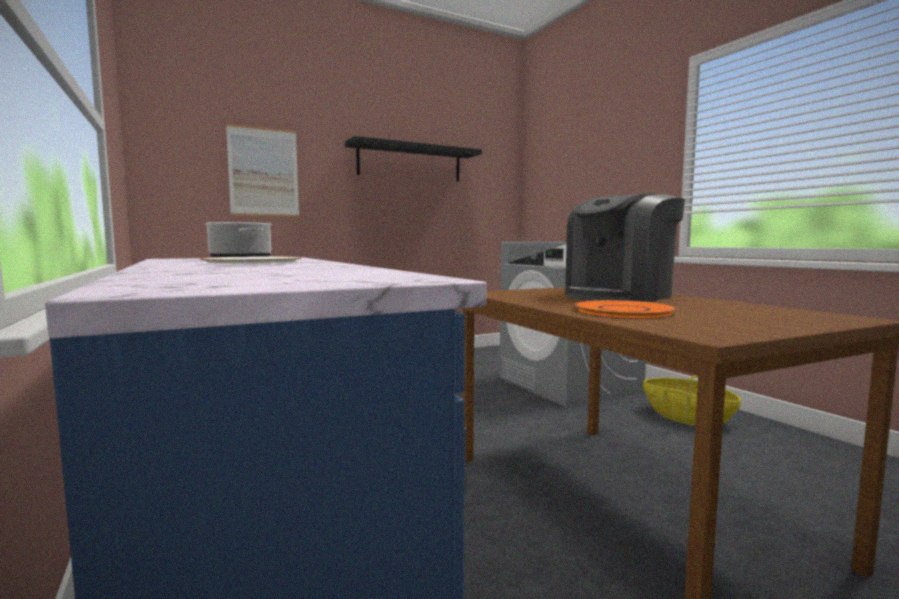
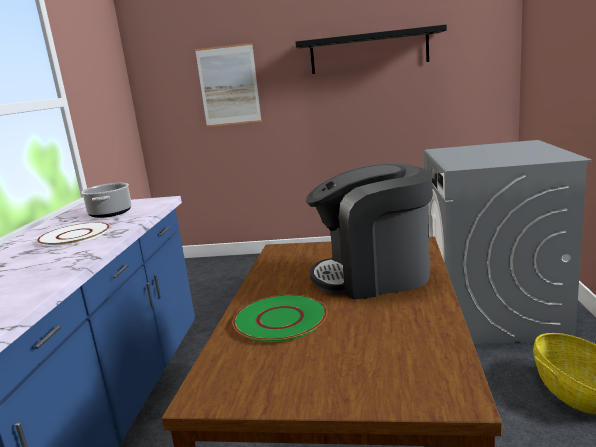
camera: 35 degrees right, 10 degrees up
(623, 311) = (280, 319): orange plate -> green plate

